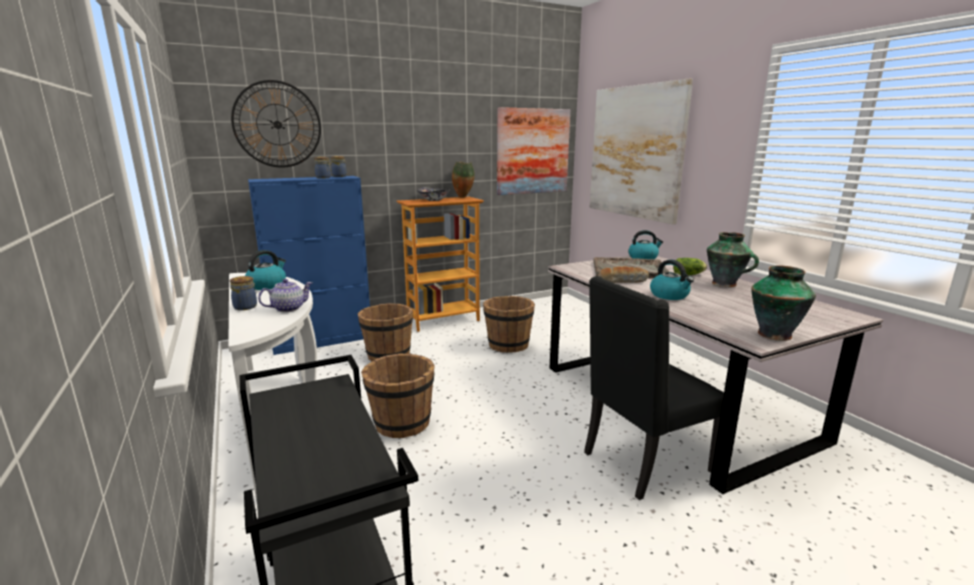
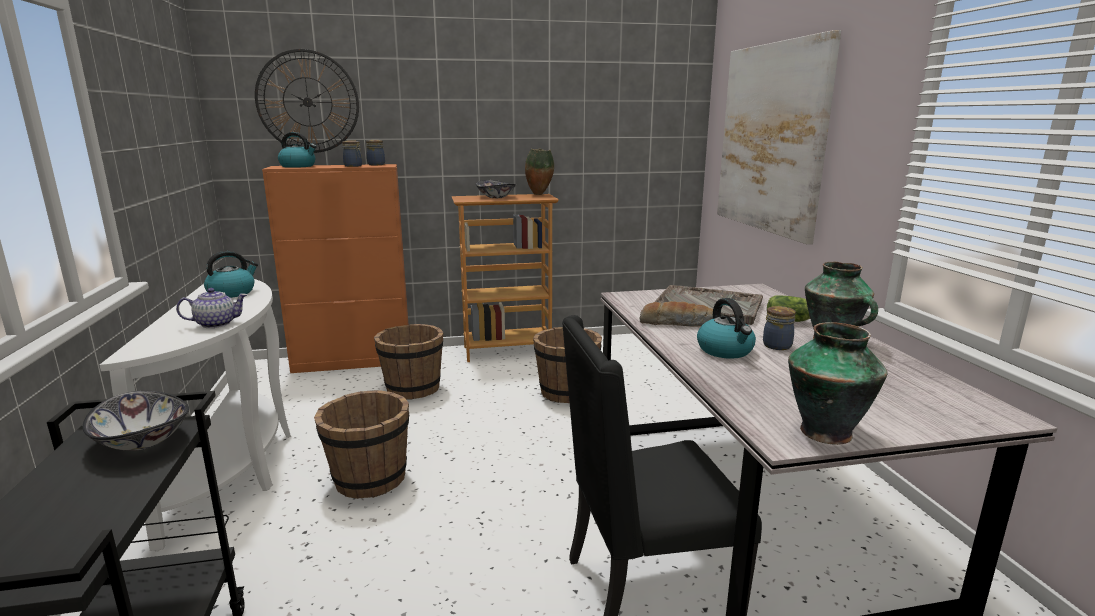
camera: 15 degrees right, 0 degrees up
(246, 307) = (178, 317): jar -> jar (777, 345)
(320, 397) = (144, 440): none -> bowl
(323, 340) = (353, 362): blue cabinet -> orange cabinet
(532, 151) = (643, 136): picture -> none
(643, 257) = (749, 290): kettle -> kettle (298, 166)

